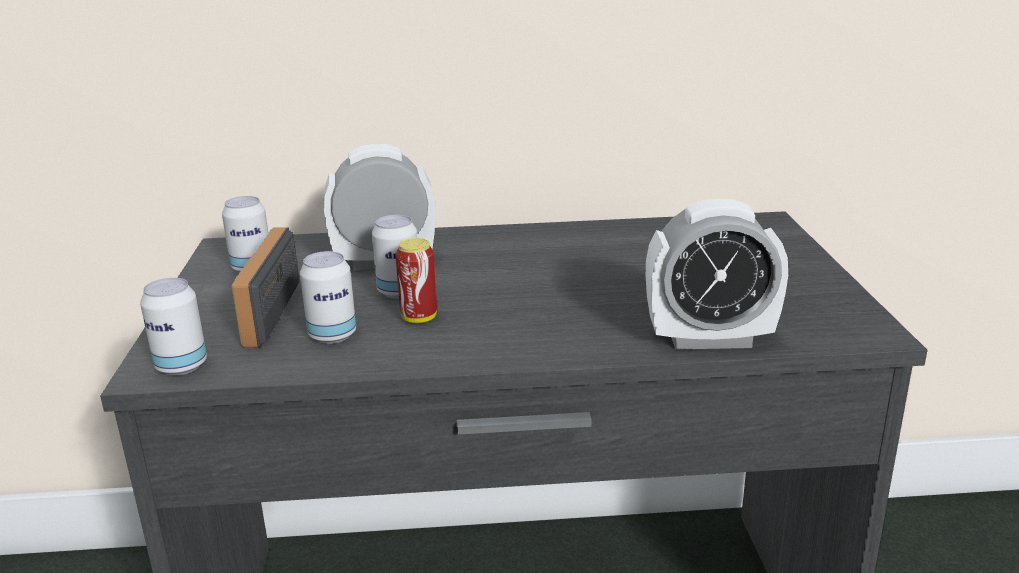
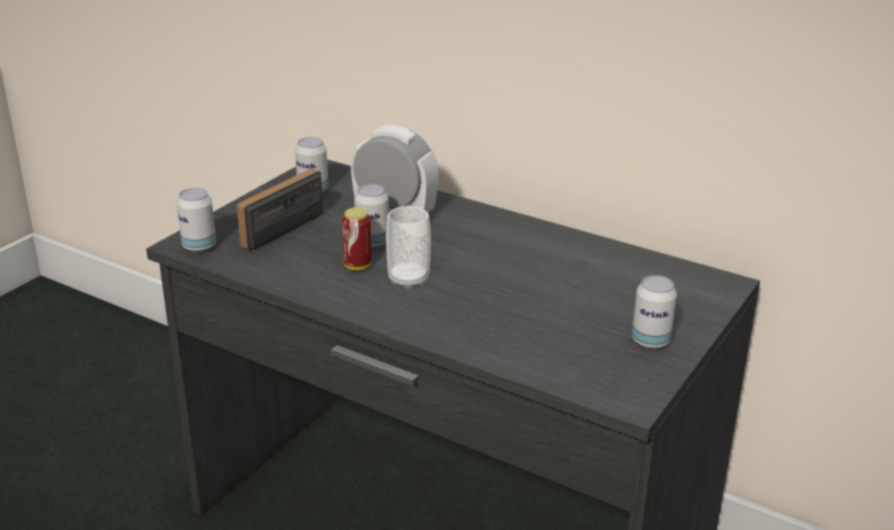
camera: 35 degrees right, 5 degrees up
(332, 335) = (295, 258): can -> can (650, 341)
(495, 311) = (408, 280): none -> cup
(709, 339) = (509, 356): alarm clock -> none

